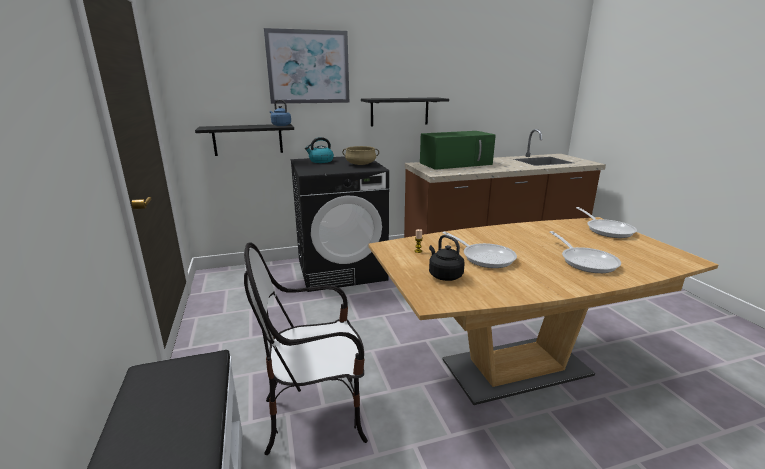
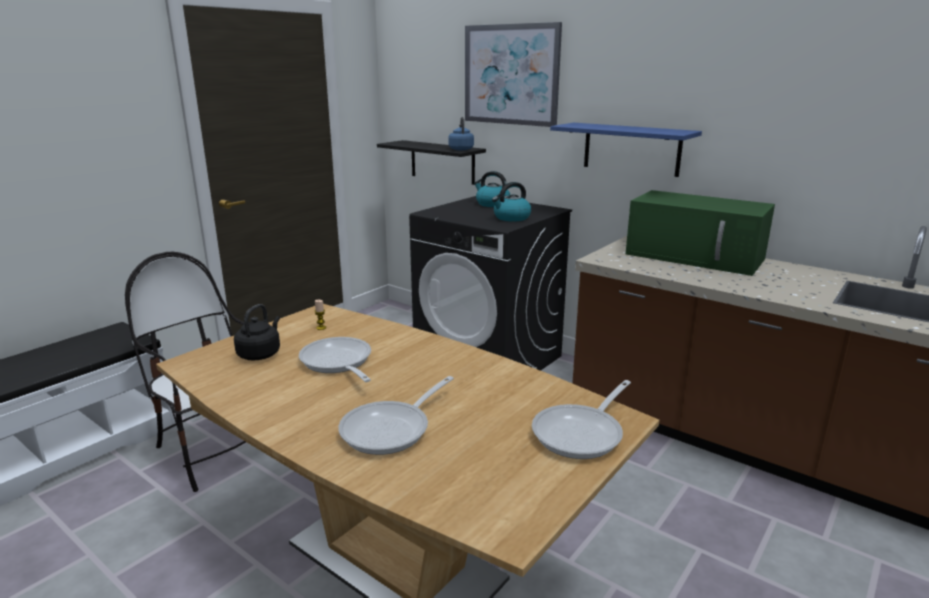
camera: 55 degrees right, 0 degrees up
(361, 164) = (511, 218): beige cooking pot -> kettle
(399, 111) = (631, 149): black shelf -> blue shelf
(484, 257) = (337, 363): frying pan -> frying pan turned 135 degrees clockwise

